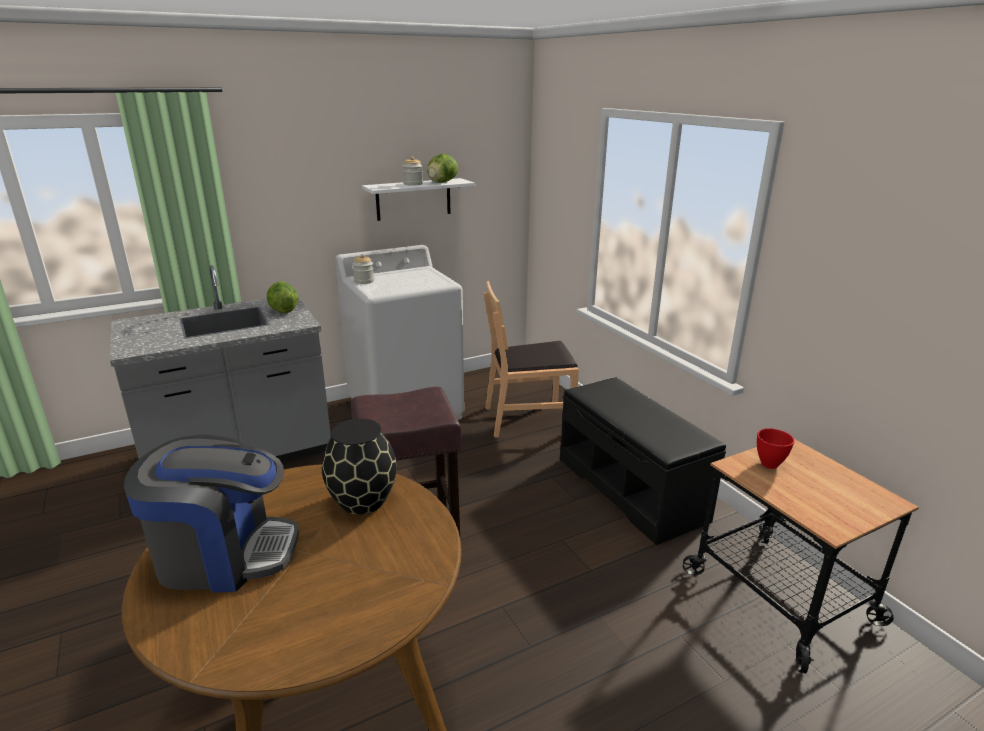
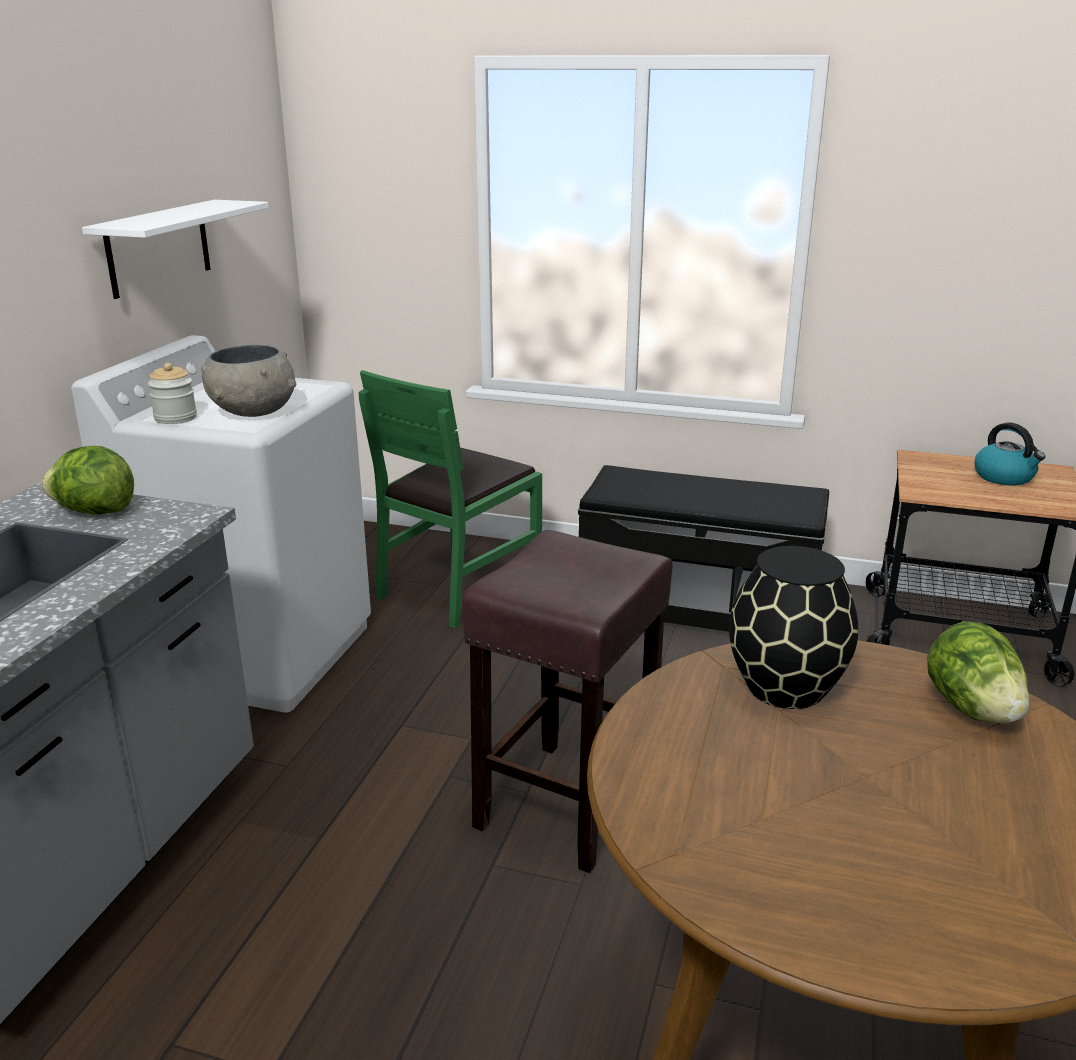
camera: 45 degrees left, 0 degrees up
(224, 554) = (803, 845): coffee machine -> none
(392, 287) = (253, 412): none -> grey bowl
(413, 184) = (176, 214): jar -> none
(441, 182) = (215, 207): lettuce -> lettuce (971, 709)
(528, 419) = (458, 586): brown chair -> green chair
(770, 465) = (938, 479): red bowl -> none
(829, 486) = (1004, 477): none -> kettle

